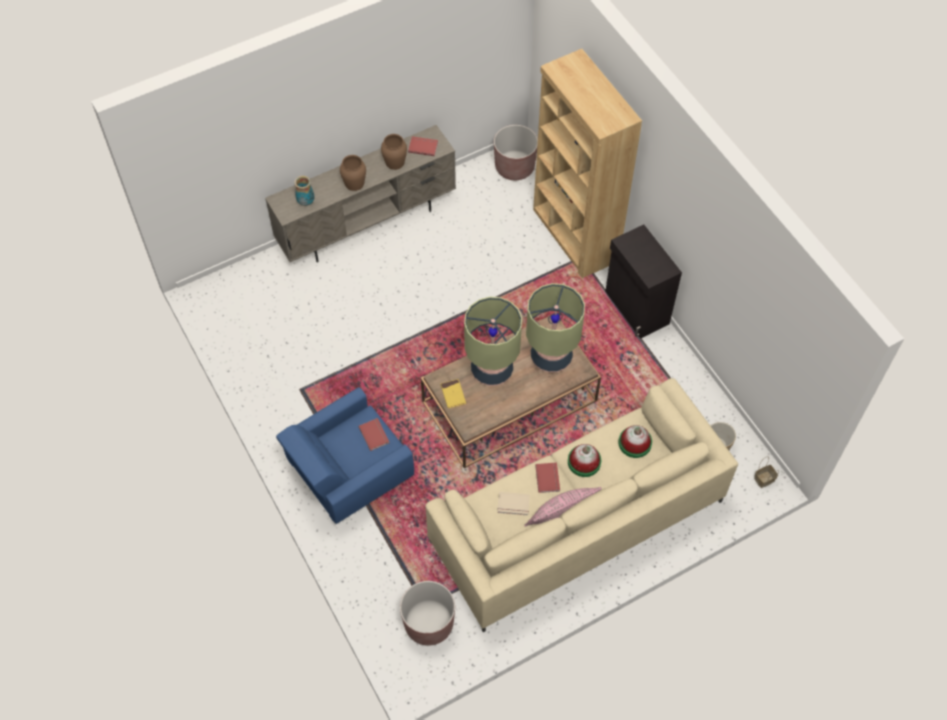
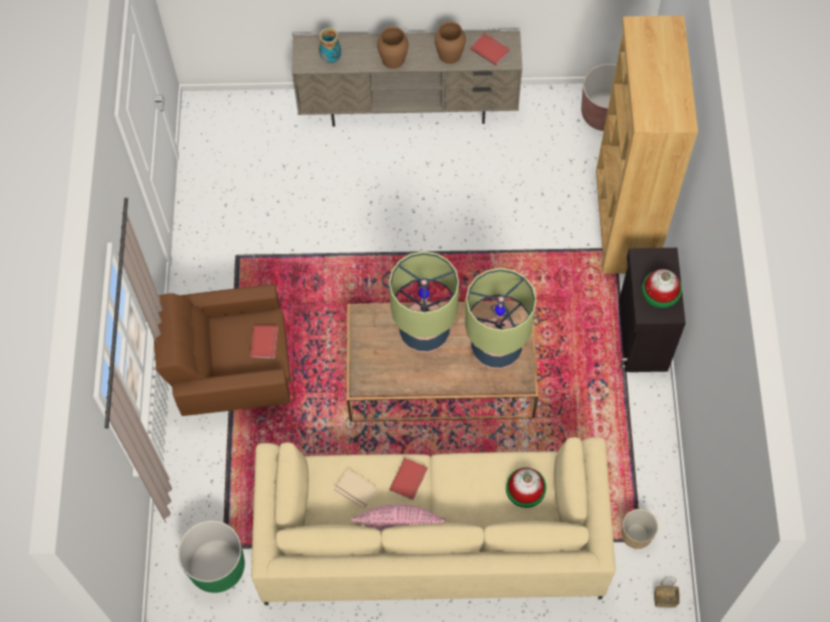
camera: 30 degrees right, 5 degrees up
(348, 474) = (231, 369): blue armchair -> brown armchair
(429, 623) = (217, 566): brown planter -> green planter
(453, 394) = (368, 339): yellow book -> none
(584, 462) = (458, 481): hat -> hat (661, 290)

